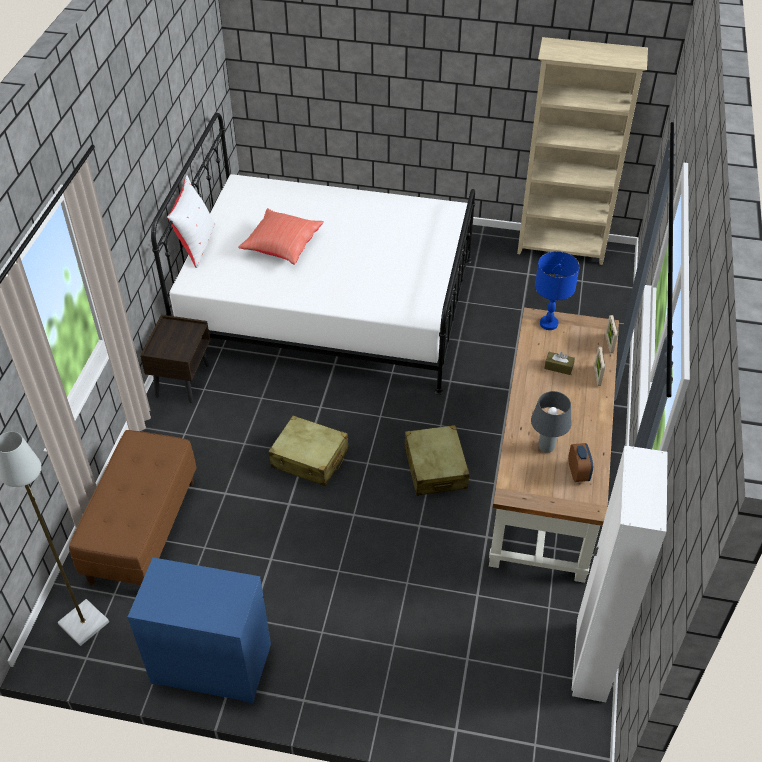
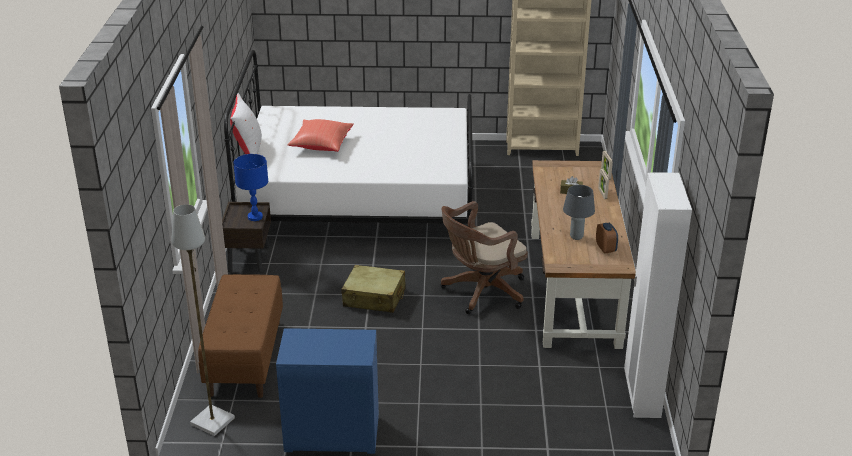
camera: 10 degrees left, 15 degrees down
(435, 468) = (481, 292): beige suitcase -> brown office chair
(549, 323) = (555, 167): blue table lamp -> blue table lamp (255, 217)

